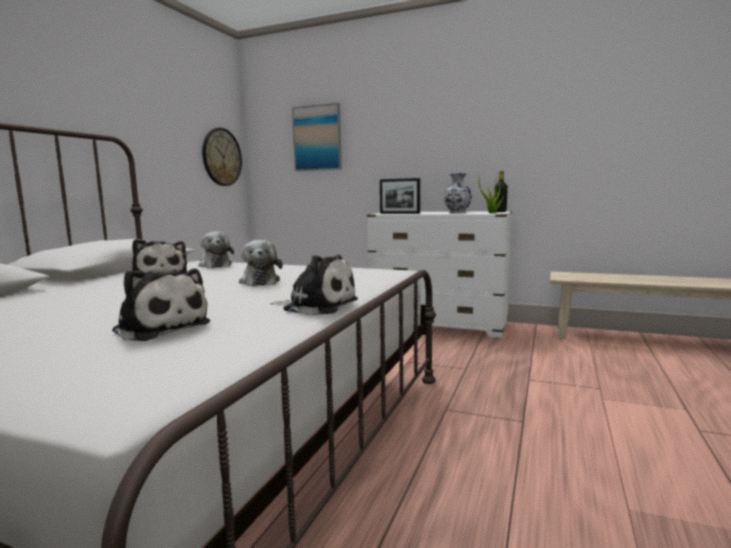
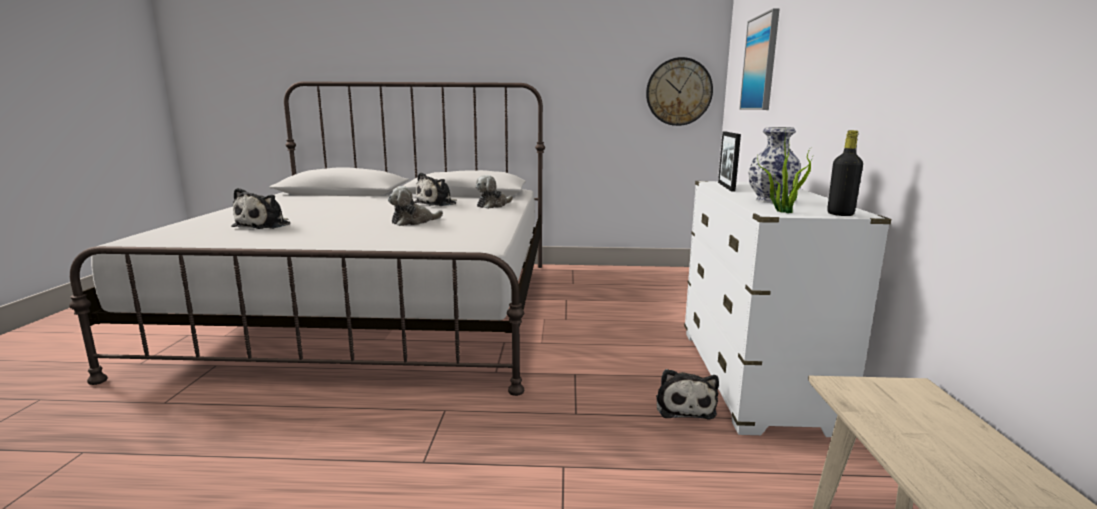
camera: 70 degrees right, 5 degrees up
(317, 306) = (310, 241): plush toy -> plush toy (684, 406)

